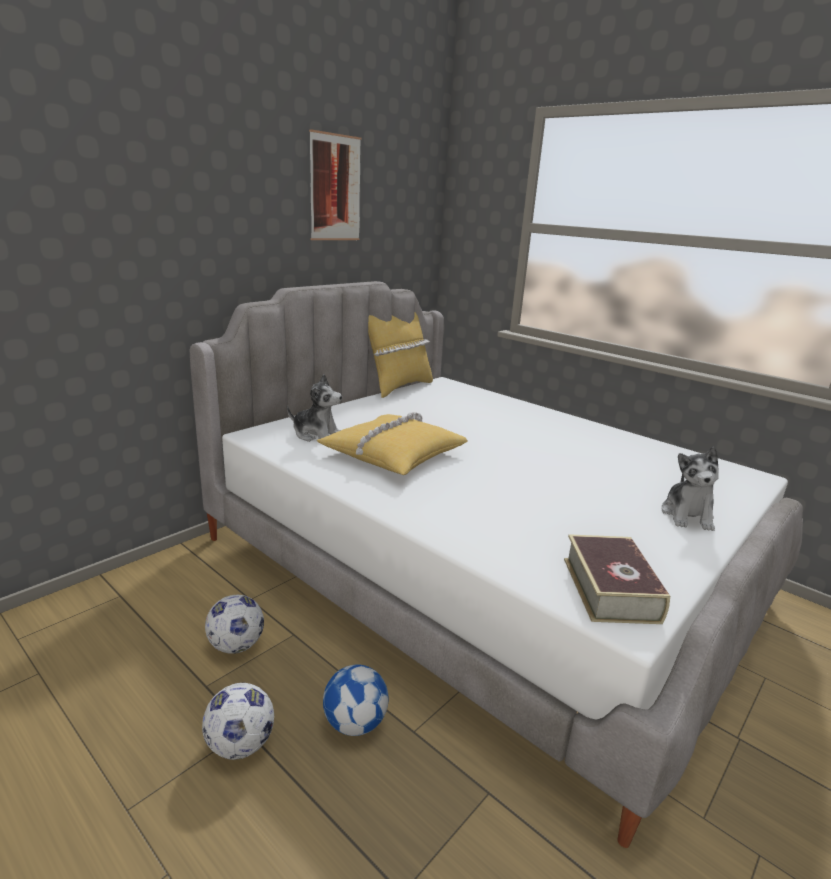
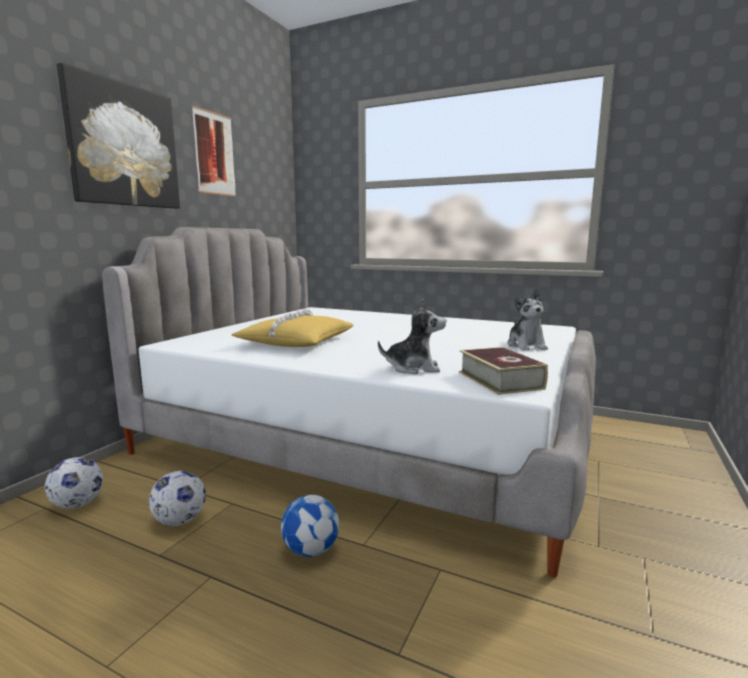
camera: 15 degrees left, 10 degrees down
(221, 194) = (123, 146): none -> picture
(240, 744) = (209, 589): football -> football (77, 504)
(316, 435) = (225, 339): plush toy -> plush toy (413, 368)
(398, 387) = (278, 313): yellow pillow -> none

